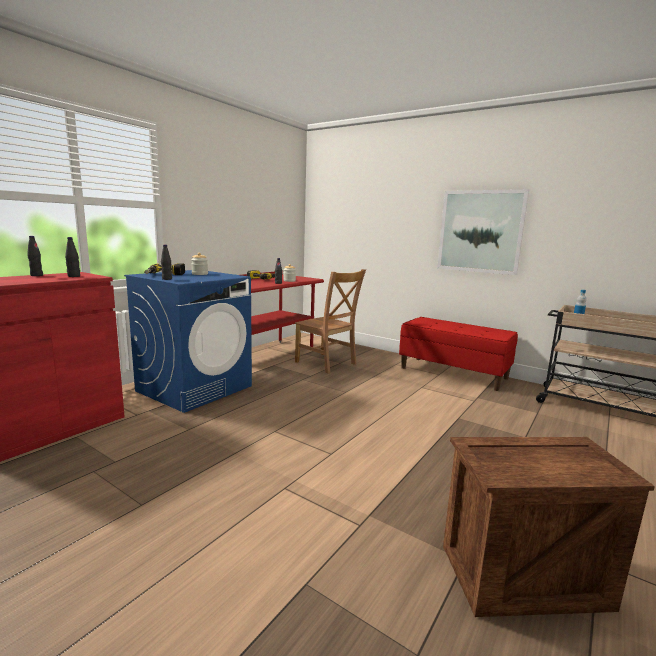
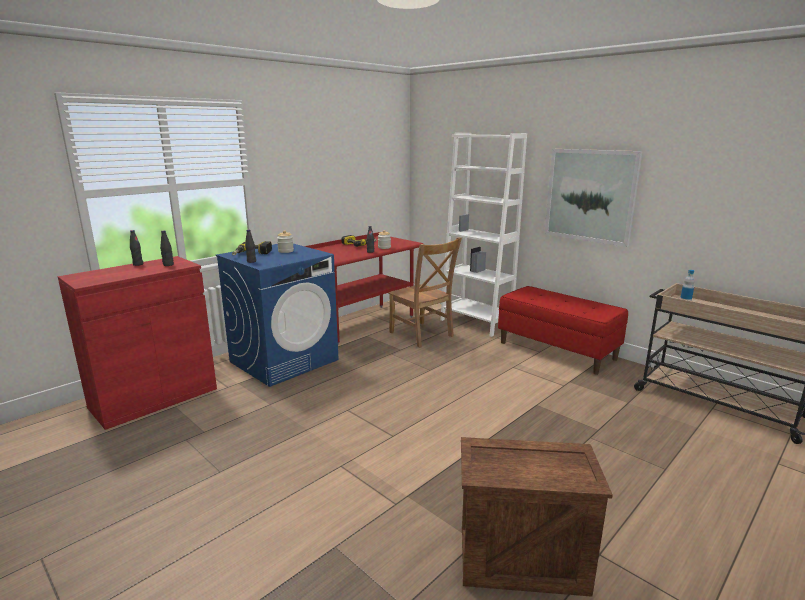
camera: 10 degrees right, 5 degrees up
(372, 353) = (476, 323): none -> white bookcase

